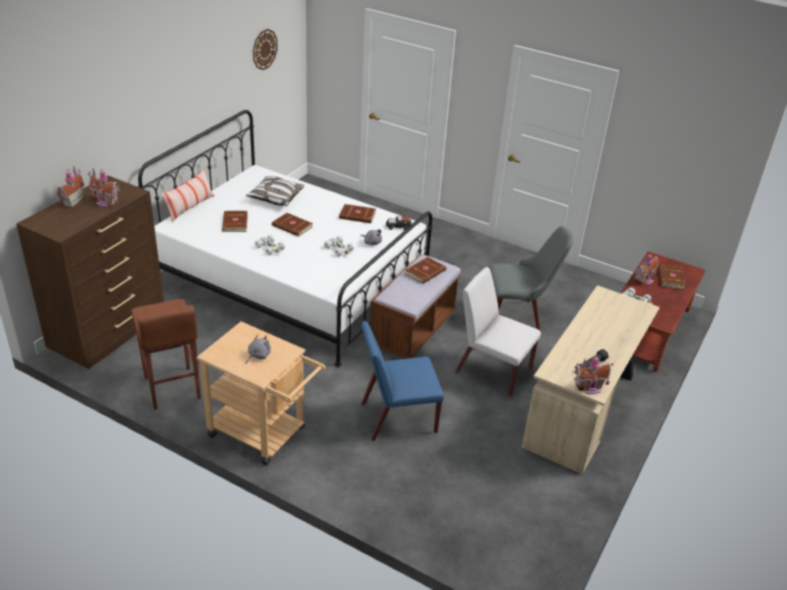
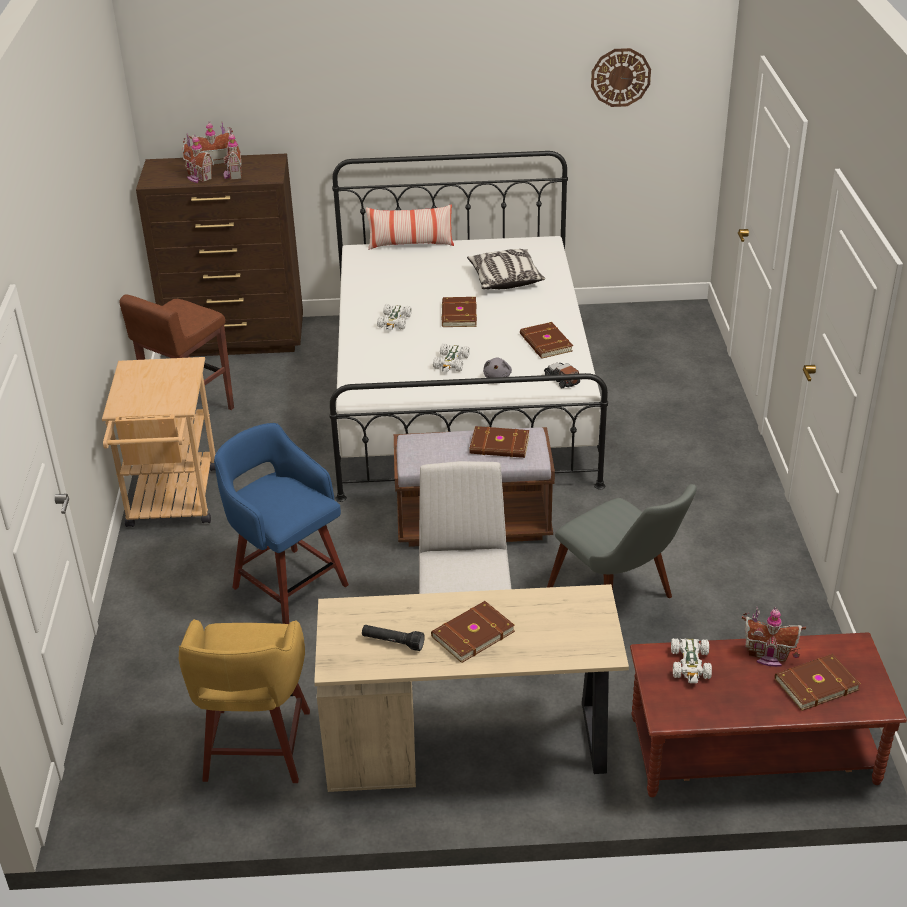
camera: 60 degrees right, 0 degrees up
(234, 223) = (415, 280): brown book -> brown book (471, 633)
(258, 355) = (152, 392): grey plush toy -> none
(397, 418) = (288, 584): blue chair -> blue stool
(529, 488) = (256, 749): none -> yellow stool
(589, 388) = (337, 657): toy house -> toy house (198, 177)

